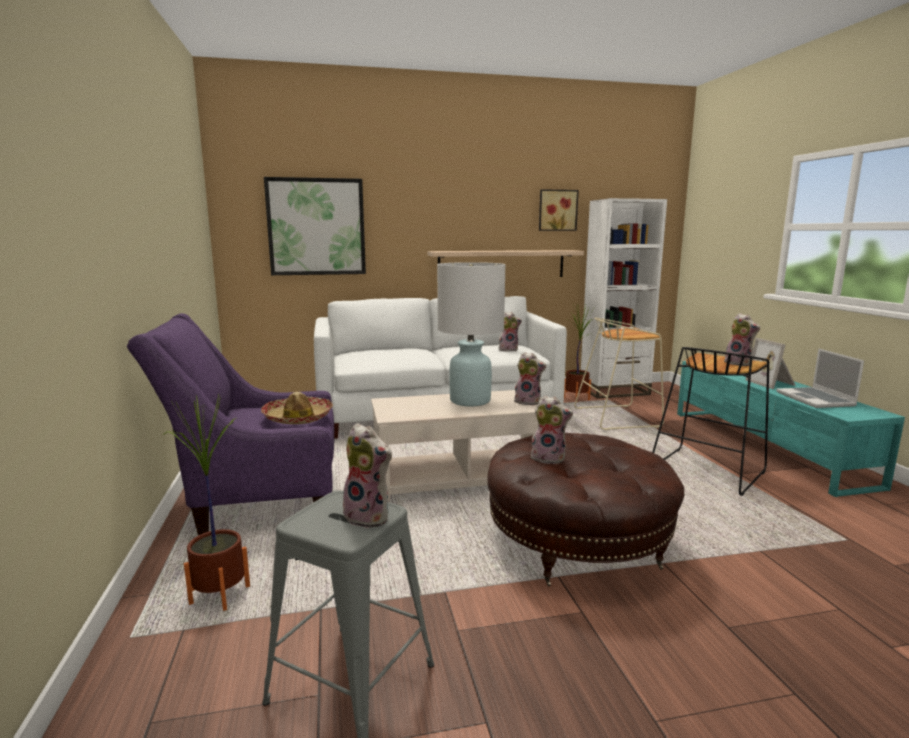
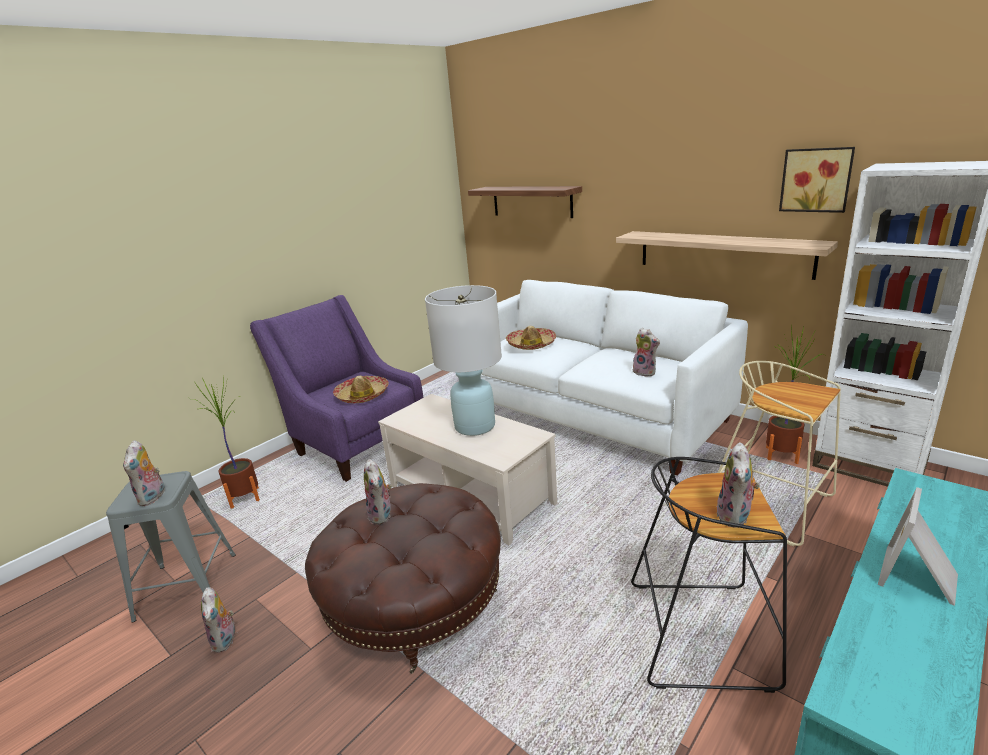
camera: 55 degrees right, 10 degrees up
(316, 227) = (531, 201): picture -> shelf
(388, 352) = (531, 344): none -> hat
(528, 402) = (508, 449): plush toy -> plush toy (226, 640)
(816, 399) = (894, 646): laptop -> none

